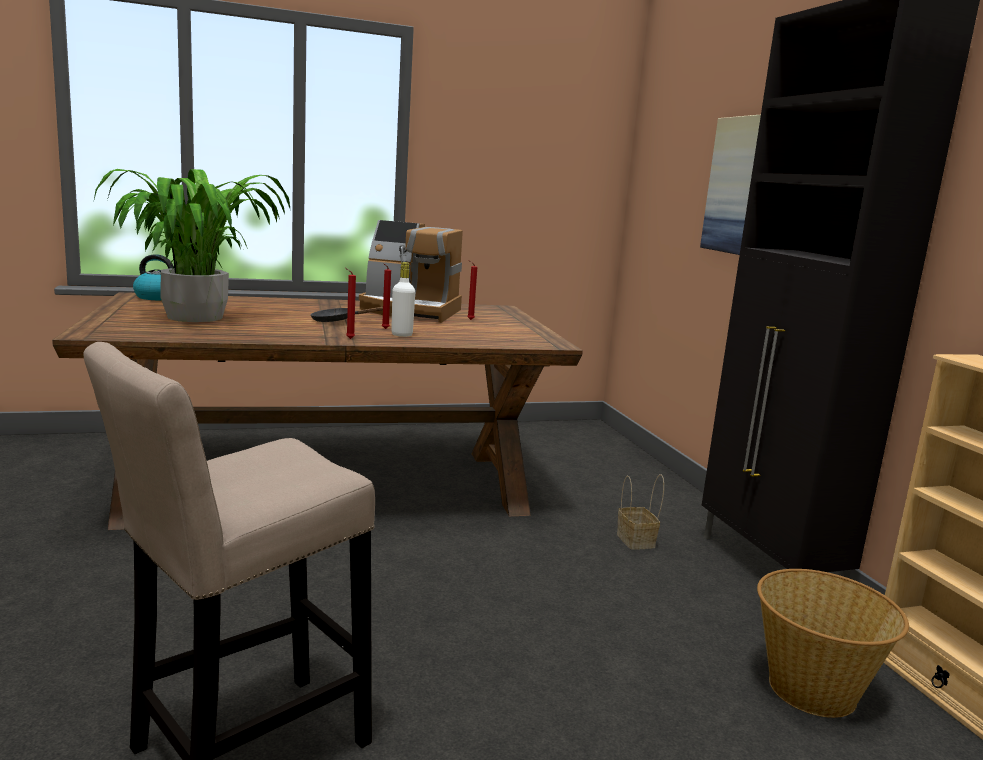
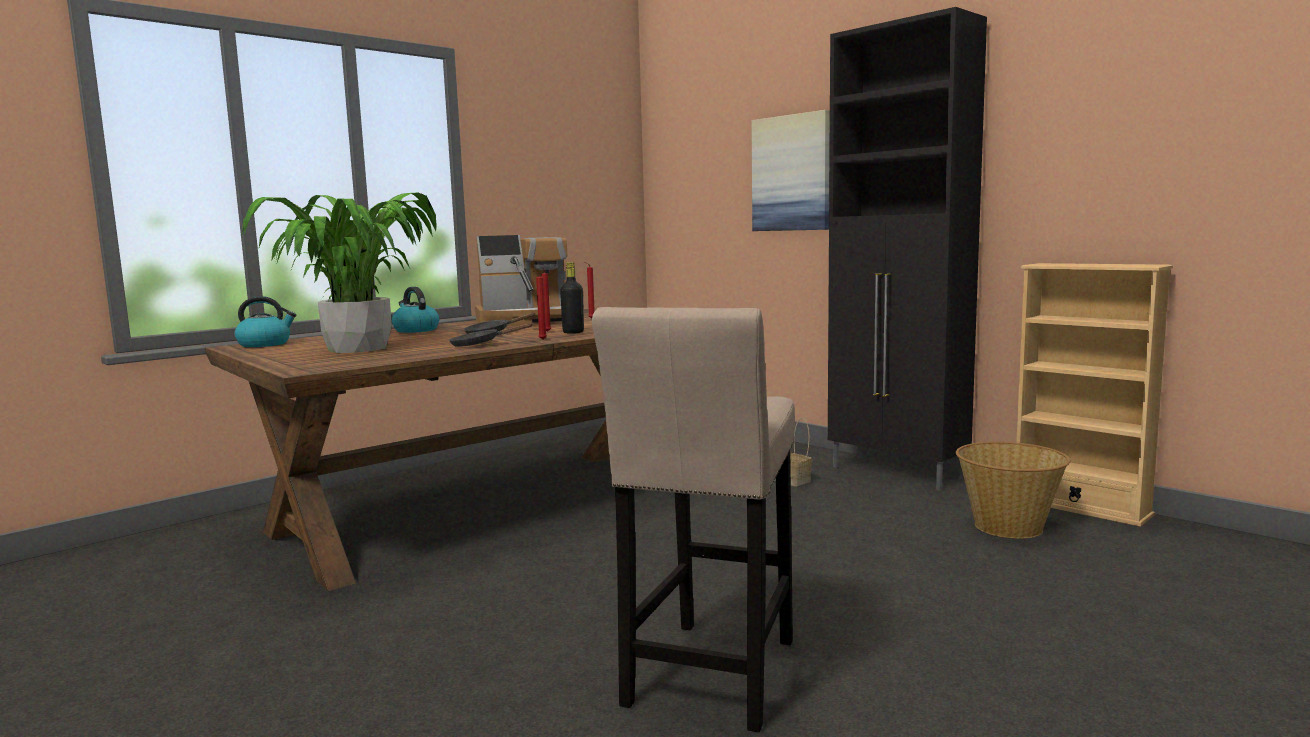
camera: 25 degrees left, 5 degrees down
(287, 333) = (480, 344): none -> black frying pan
(298, 304) = (415, 330): none -> kettle
(401, 335) = (573, 332): white bottle -> black bottle

